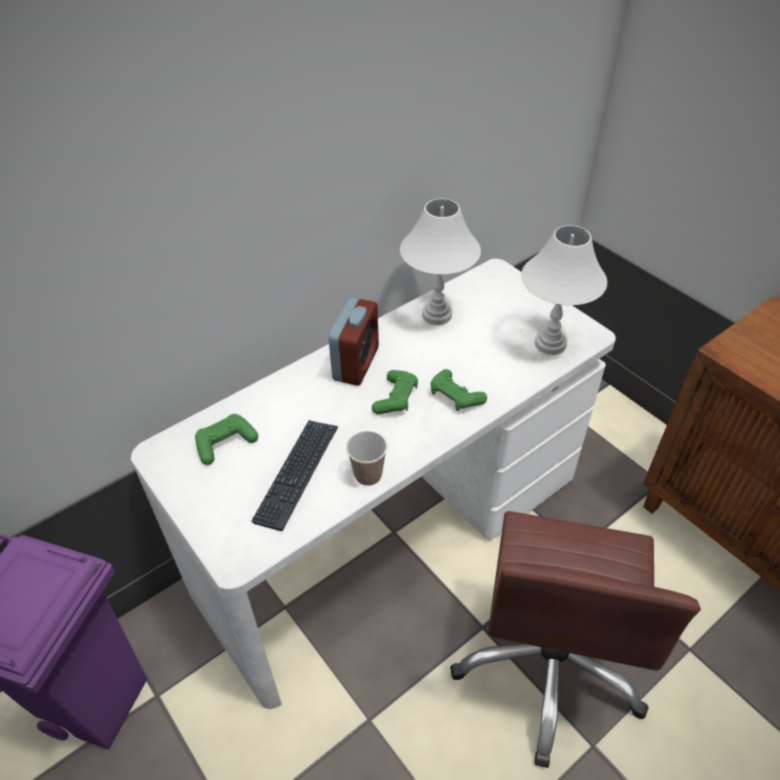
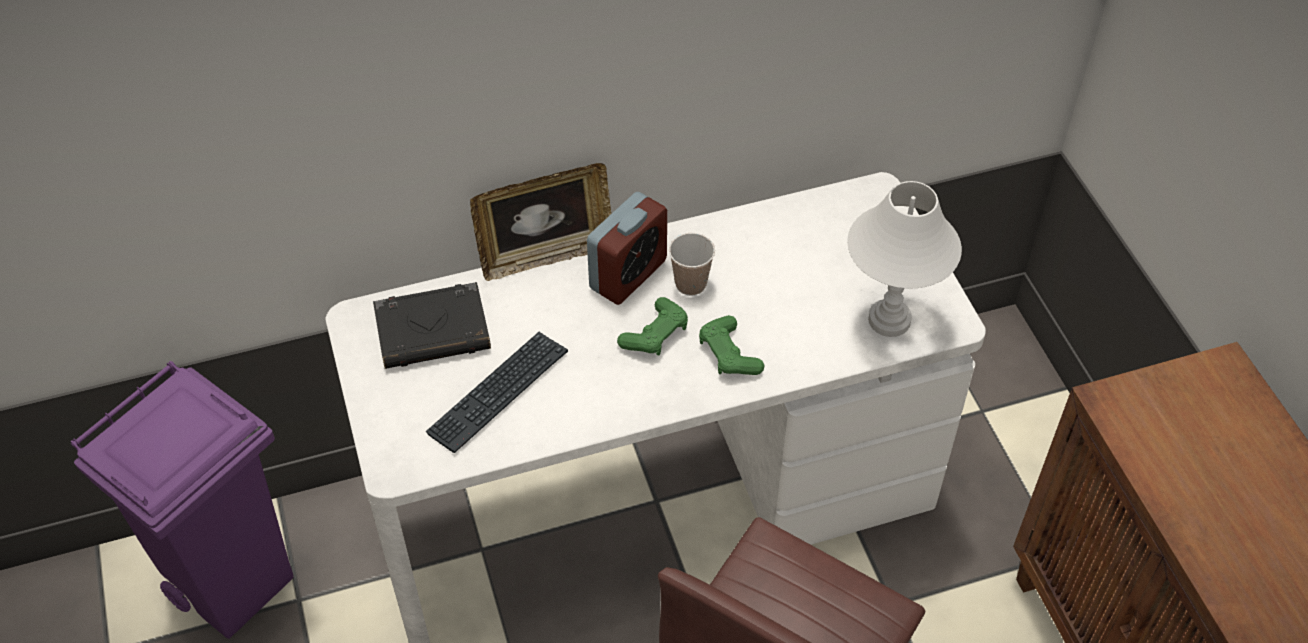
camera: 20 degrees right, 5 degrees up
(225, 443) = (434, 331): green game controller -> black book
(289, 367) = (546, 255): none -> picture frame
(368, 475) = (577, 419): cup -> cup (690, 284)
(436, 315) = (762, 236): white table lamp -> none

